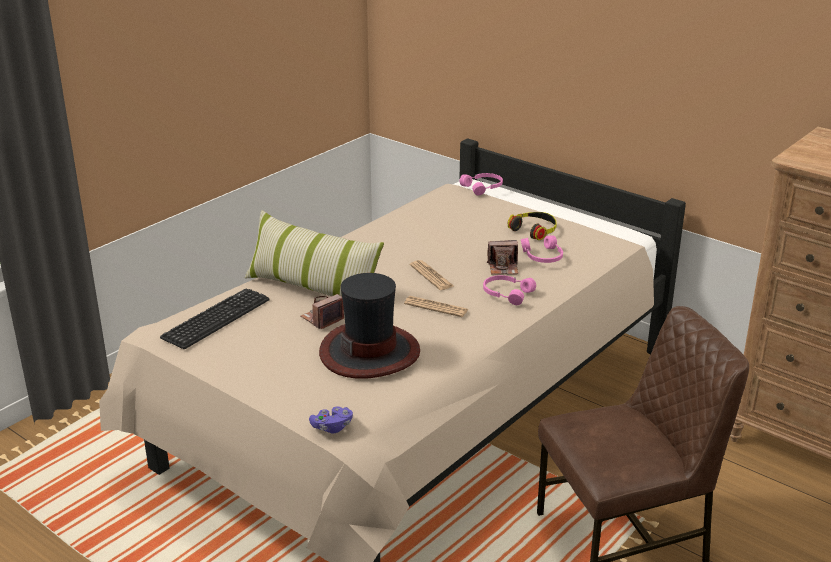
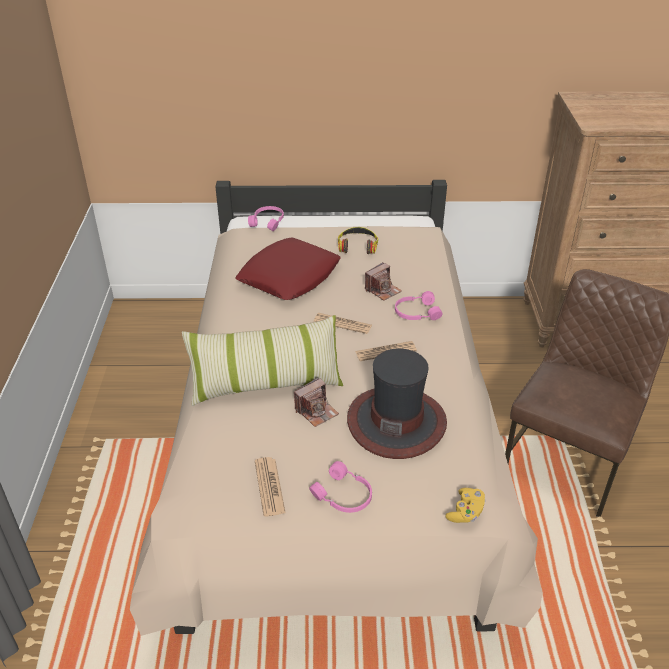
camera: 40 degrees left, 10 degrees up
(216, 319) = (225, 463): keyboard -> none
(223, 344) = (269, 487): none -> newspaper
(322, 319) = (316, 411): camera -> camera turned 135 degrees counterclockwise
(332, 427) = (465, 512): purple game controller -> yellow game controller
(440, 230) = (289, 276): none -> red pillow
(542, 257) = (395, 267): pink headphones -> pink headphones (343, 496)

